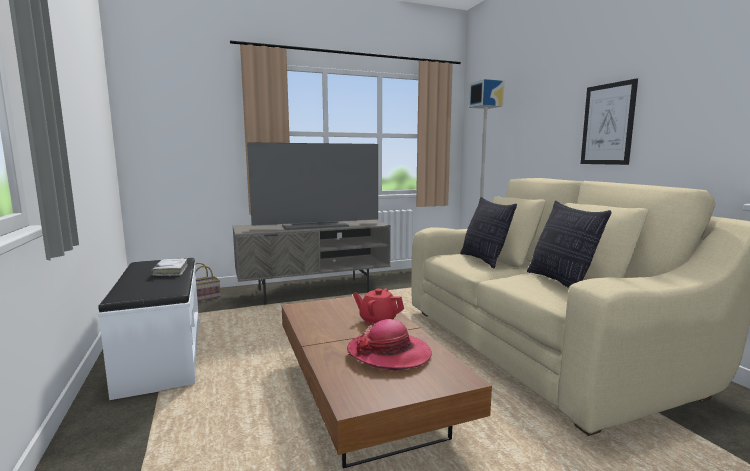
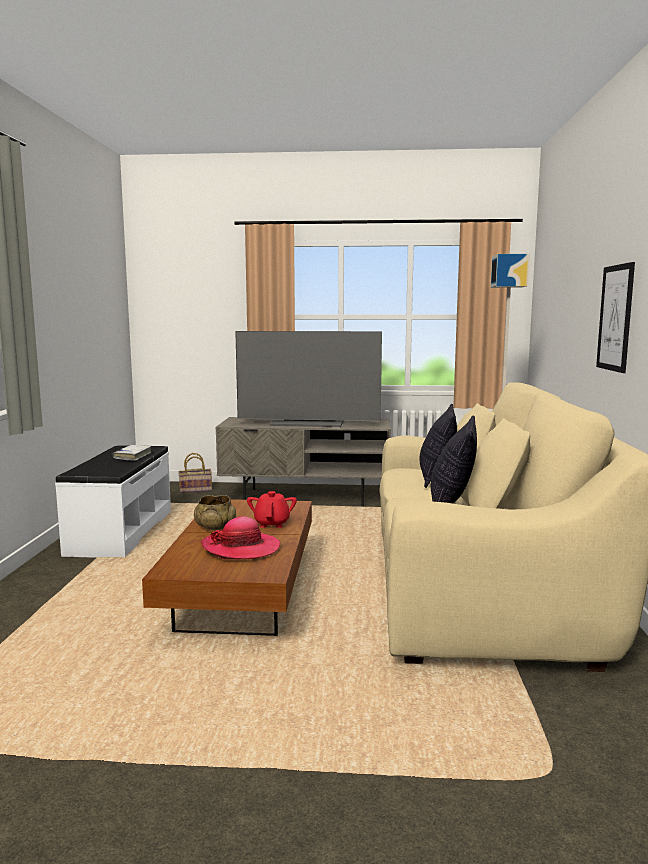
camera: 25 degrees right, 0 degrees up
(328, 334) = (215, 527): none -> beige bowl
(378, 321) = (272, 523): red teapot -> red teapot turned 45 degrees clockwise

